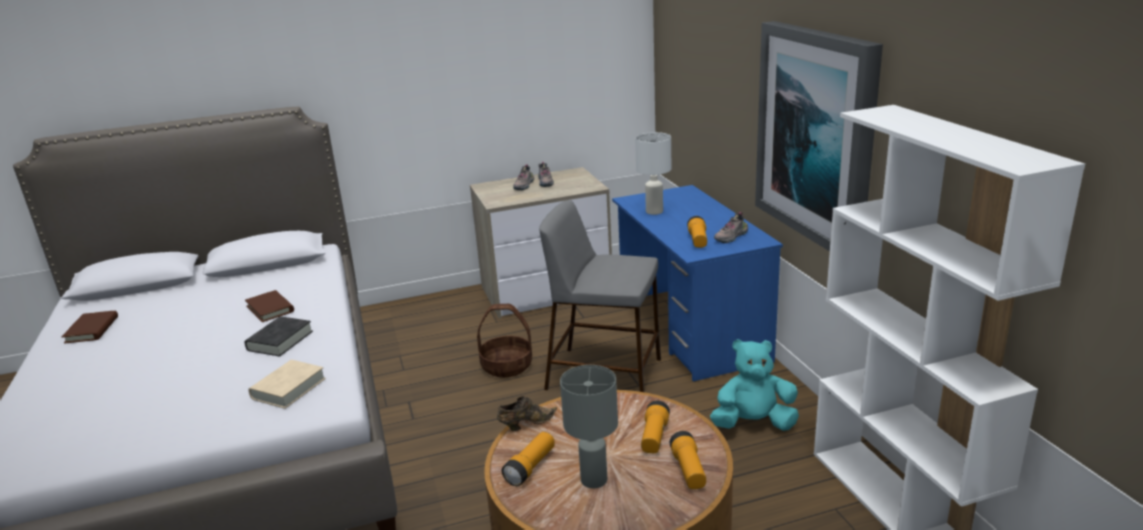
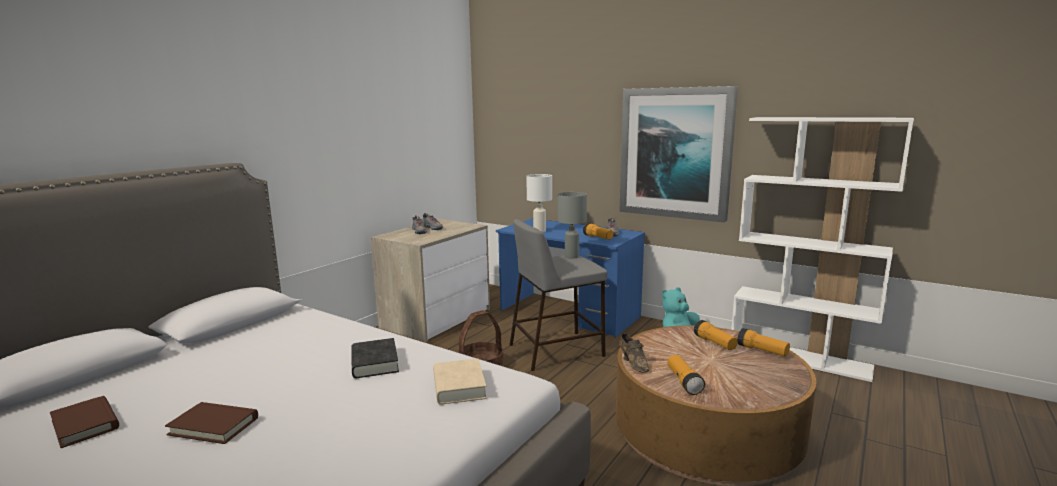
camera: 40 degrees left, 10 degrees down
(270, 309) = (312, 348): brown book -> brown book (214, 426)
(526, 424) = (633, 363): brown shoe -> brown shoe turned 135 degrees clockwise
(593, 479) = (728, 373): grey table lamp -> grey table lamp (571, 256)

